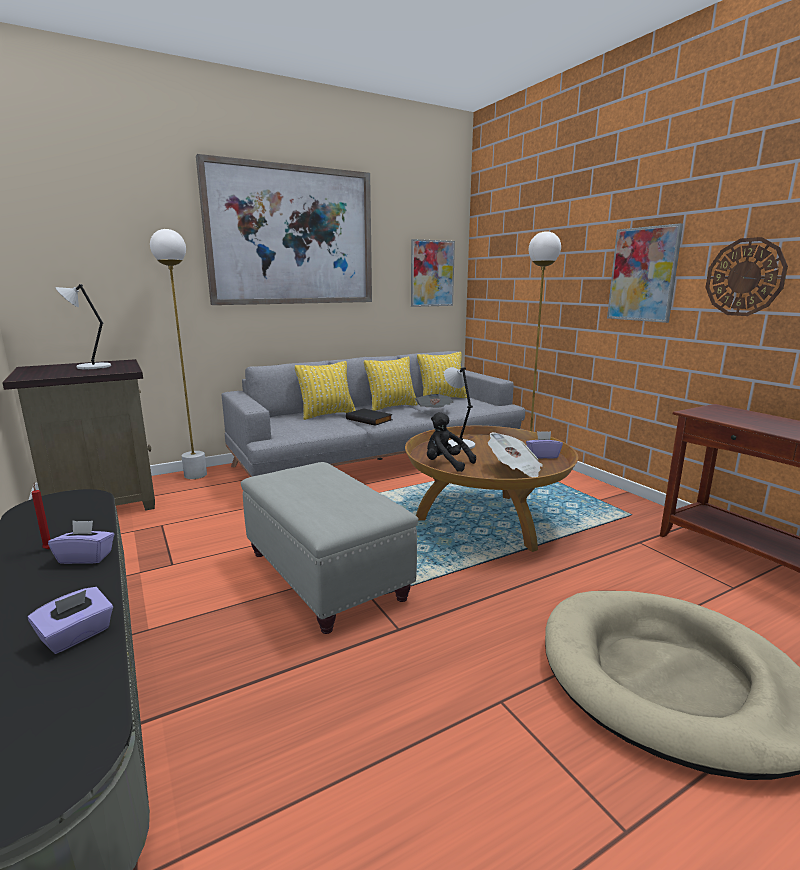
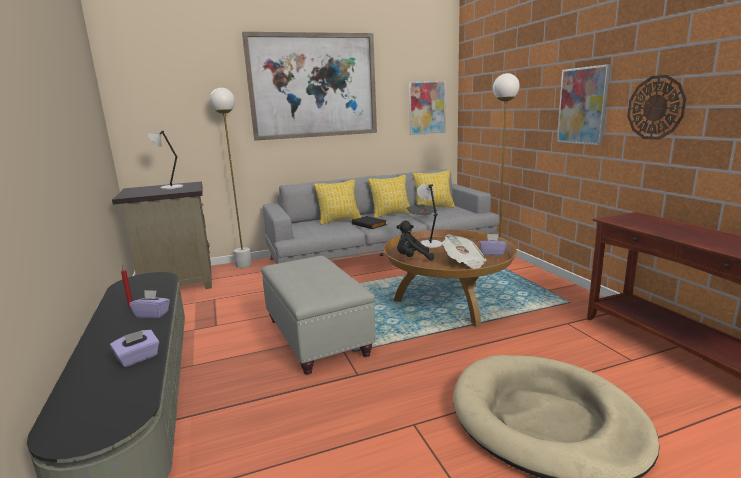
camera: 10 degrees right, 0 degrees up
(446, 464) = (412, 259): black plush toy -> black plush toy turned 45 degrees counterclockwise

